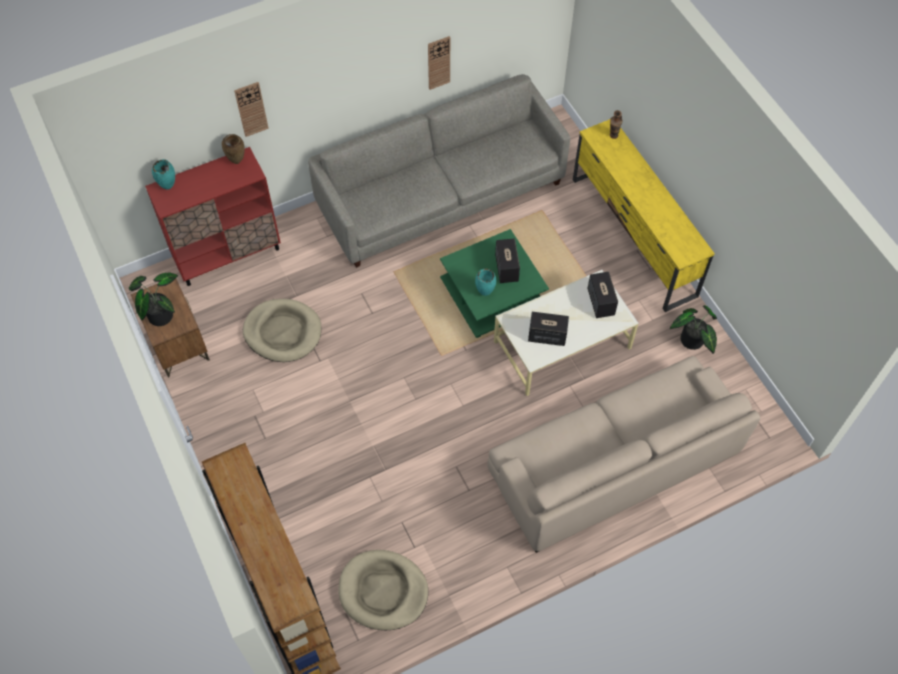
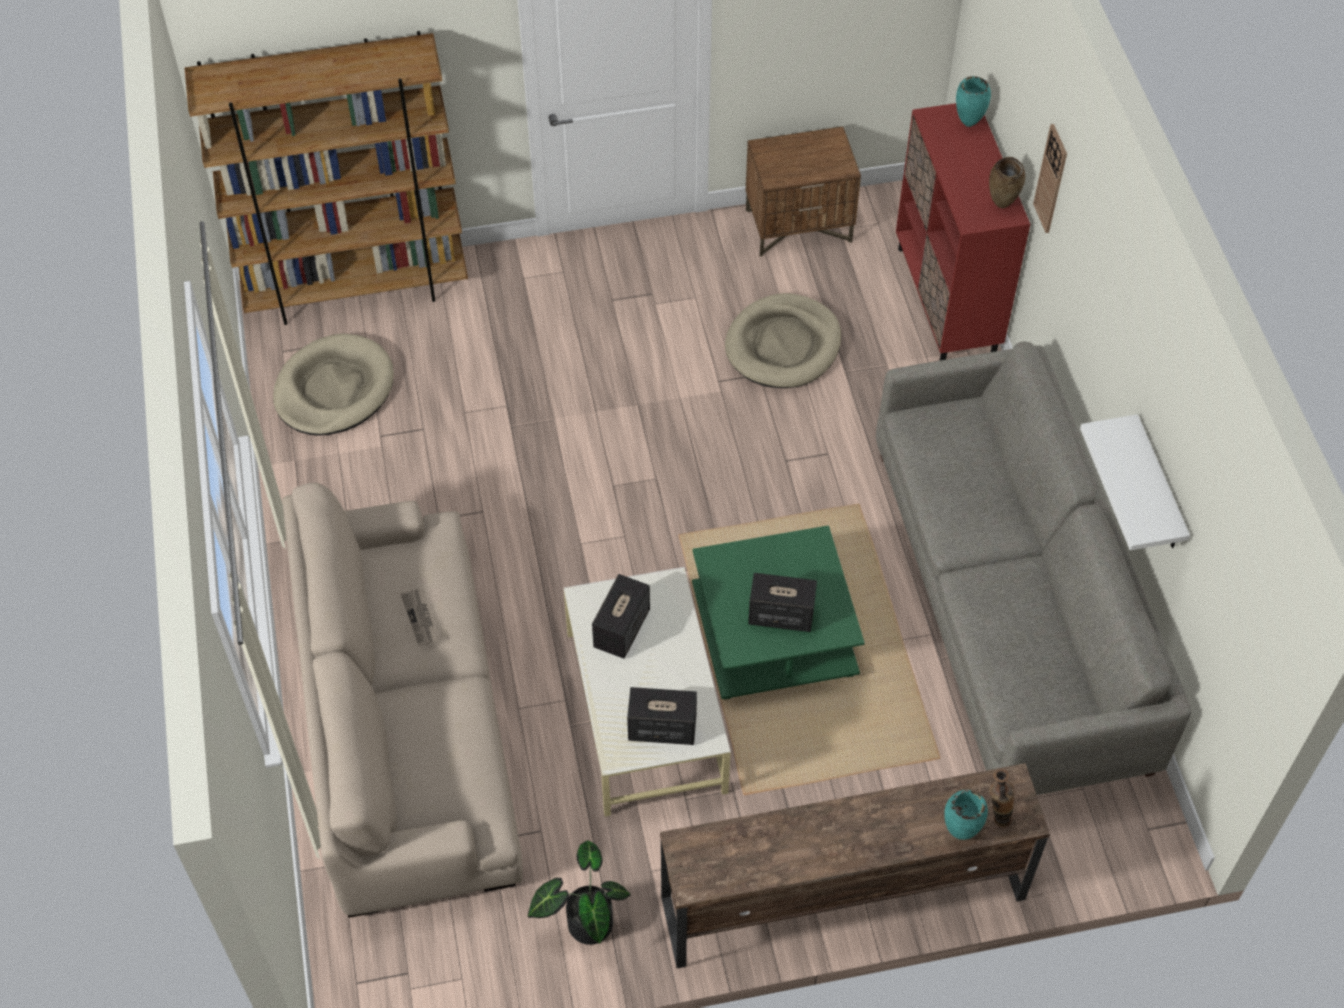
camera: 105 degrees right, 5 degrees down
(159, 313) = (800, 152): potted plant -> none
(438, 62) = (1158, 487): wall clock -> white shelf
(484, 293) = (740, 571): turquoise vase -> turquoise vase (960, 832)
(577, 439) = (421, 618): none -> newspaper
(633, 237) = (841, 898): yellow tv stand -> brown tv stand

